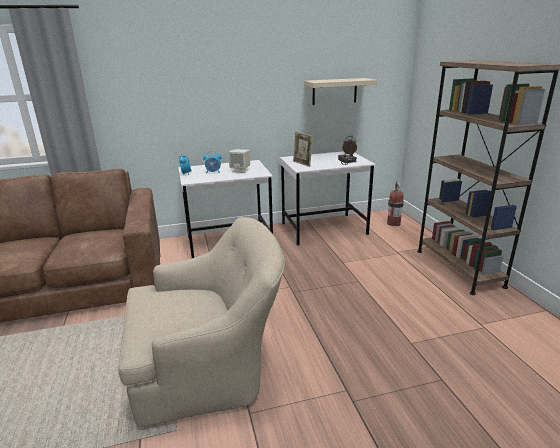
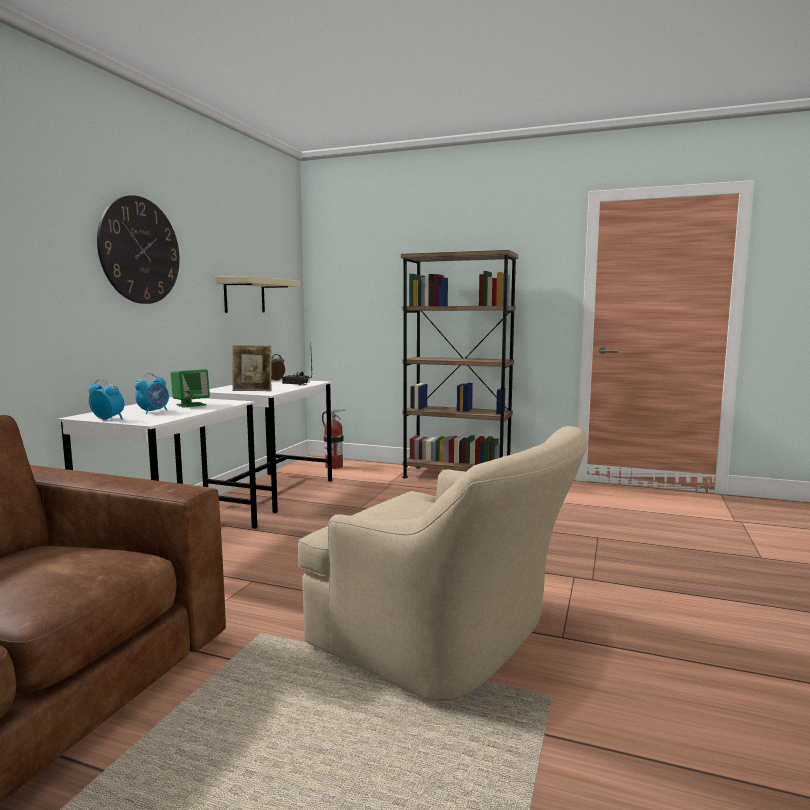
camera: 55 degrees left, 15 degrees down
(209, 366) = (448, 639): beige armchair -> beige armchair turned 105 degrees clockwise
(238, 71) = (140, 250): none -> wall clock
(240, 170) = (191, 405): beige speaker -> green speaker

